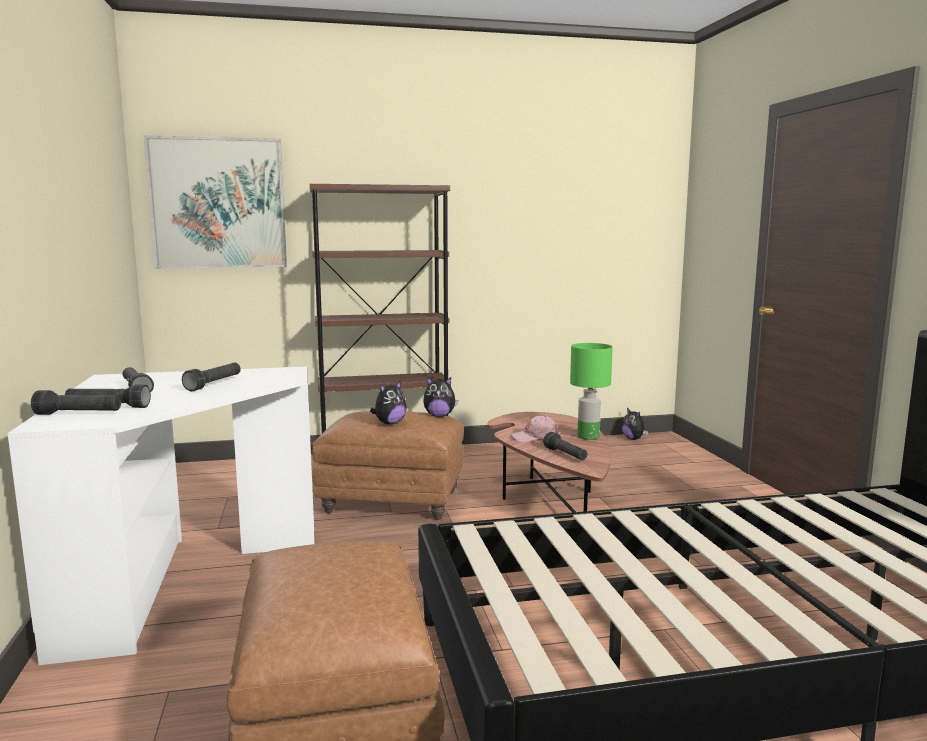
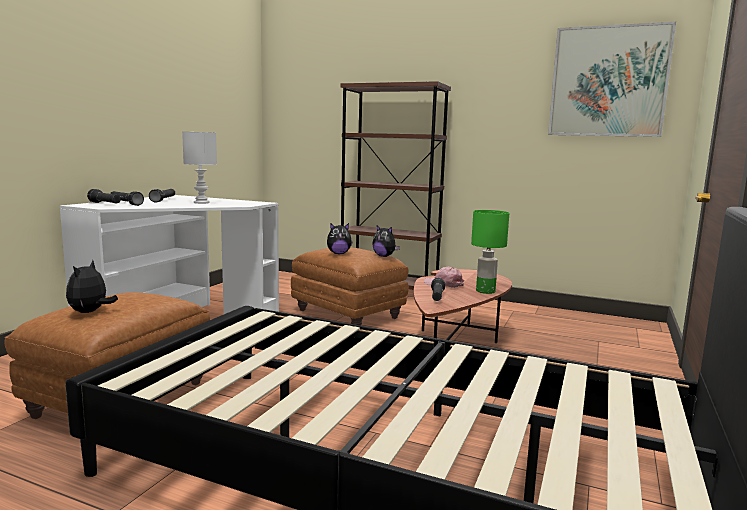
camera: 35 degrees right, 0 degrees up
(214, 384) = (202, 202): black flashlight -> white table lamp
(218, 203) = (306, 101): picture -> picture (608, 82)
(633, 439) = (612, 320): plush toy -> plush toy (90, 312)

